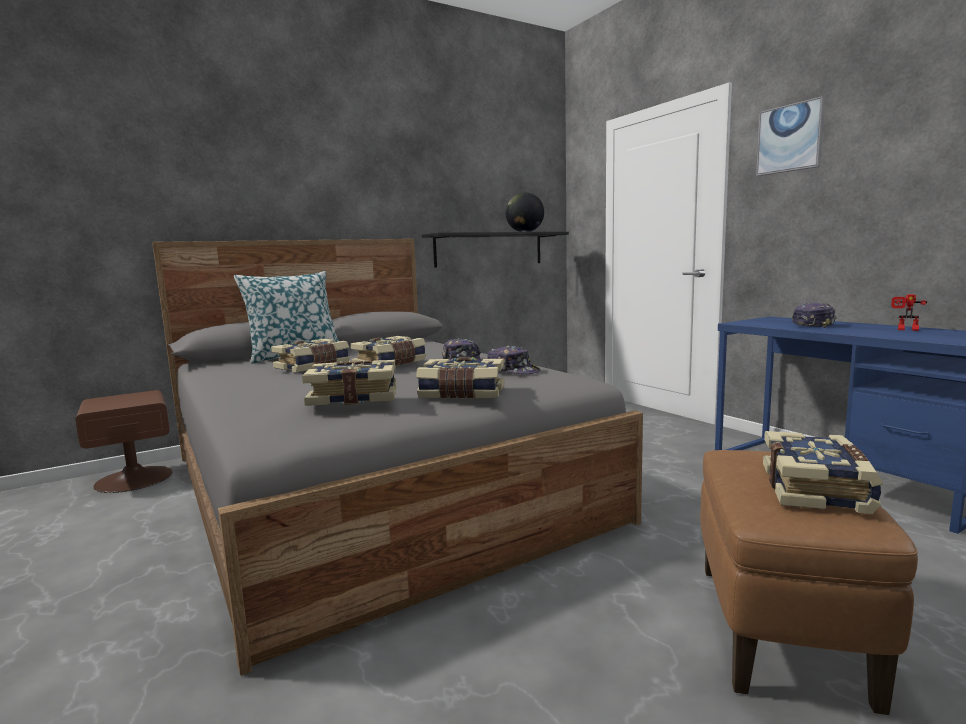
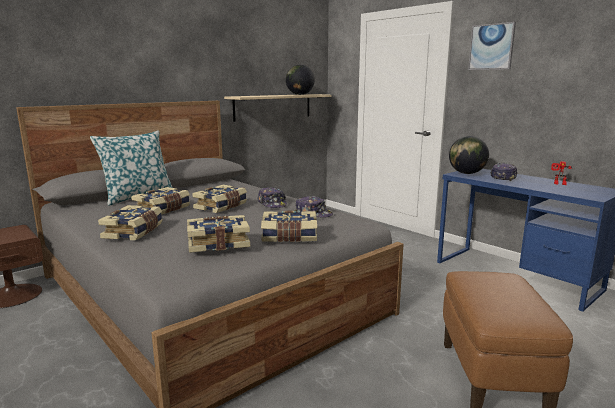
camera: 10 degrees left, 5 degrees up
(489, 249) = (273, 107): black shelf -> beige shelf
(756, 322) = (467, 173): none -> globe
(817, 489) = (518, 300): book -> book (134, 232)

